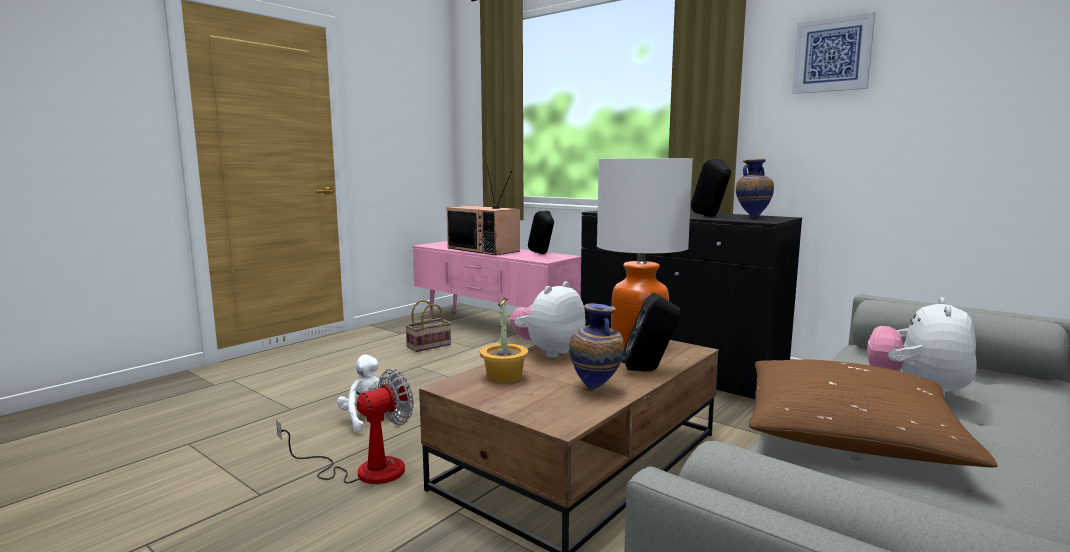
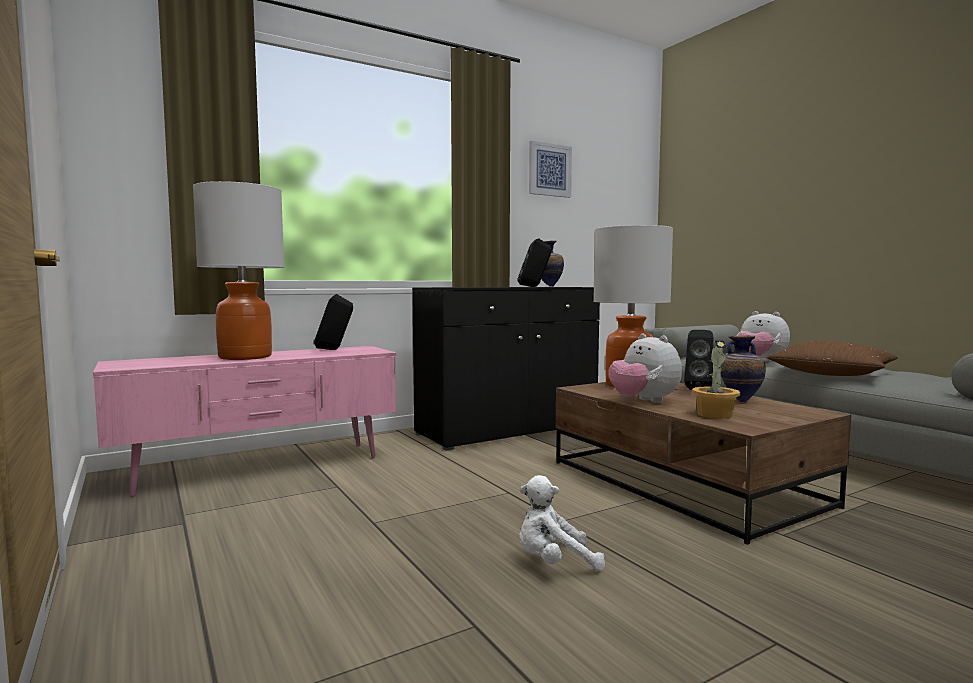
camera: 70 degrees left, 5 degrees down
(364, 470) = (704, 572): fan -> none
(429, 345) = (286, 508): basket -> none
(485, 249) = (245, 357): television -> table lamp

